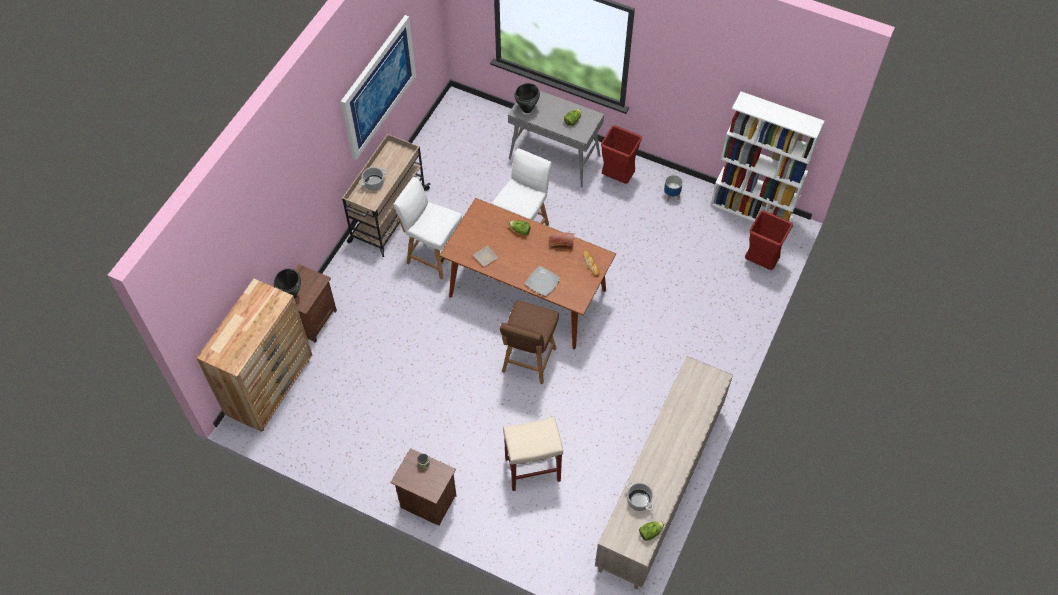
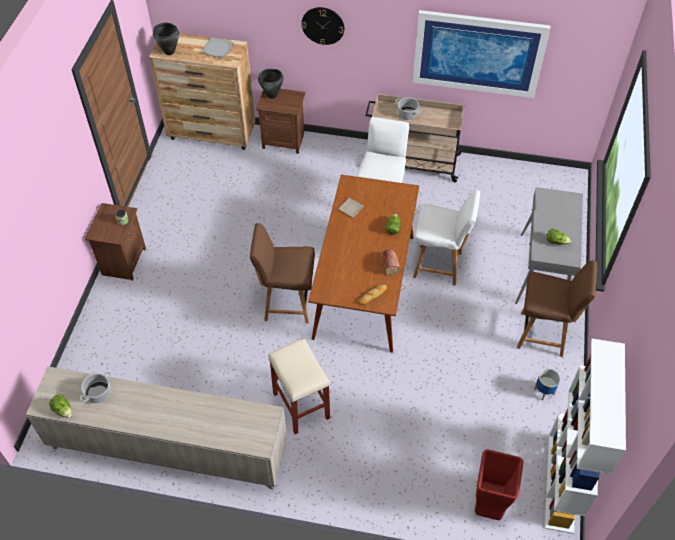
camera: 75 degrees right, 5 degrees down
(292, 194) = (323, 25): none -> wall clock
(527, 109) = (551, 201): black cooking pot -> black cooking pot (169, 52)
(532, 470) = (169, 332): beige stool -> beige stool (300, 405)
(542, 282) = (336, 259): plate -> plate (218, 48)
(618, 178) = (543, 334): red trash can -> brown chair

